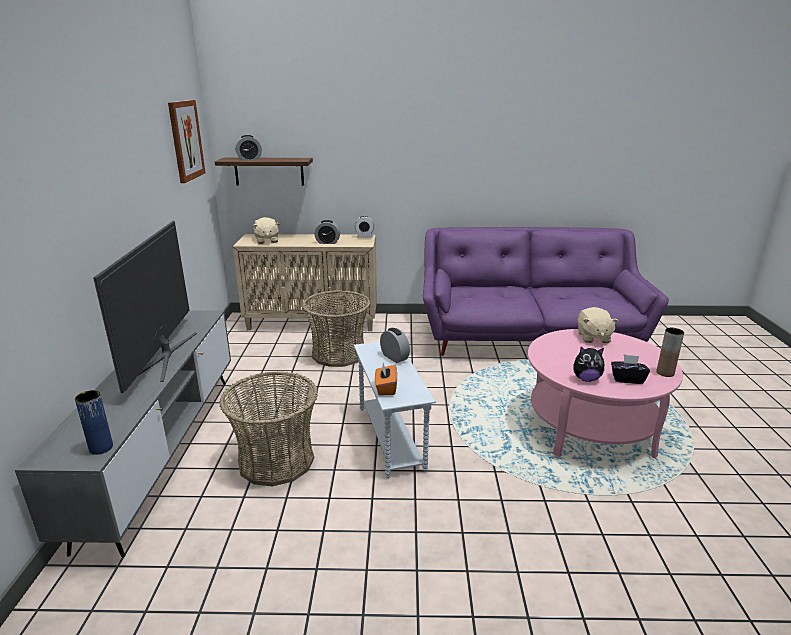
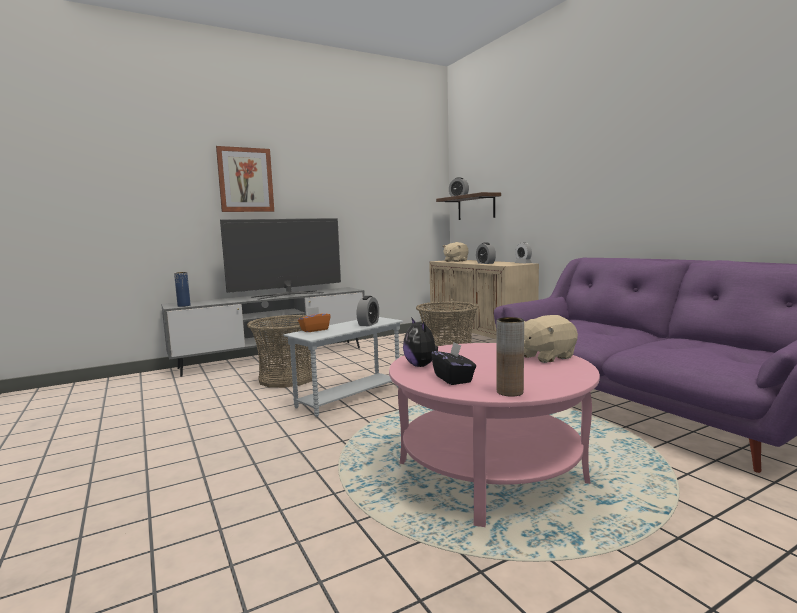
camera: 60 degrees right, 15 degrees down
(186, 140) = (408, 180): picture -> picture (245, 180)

